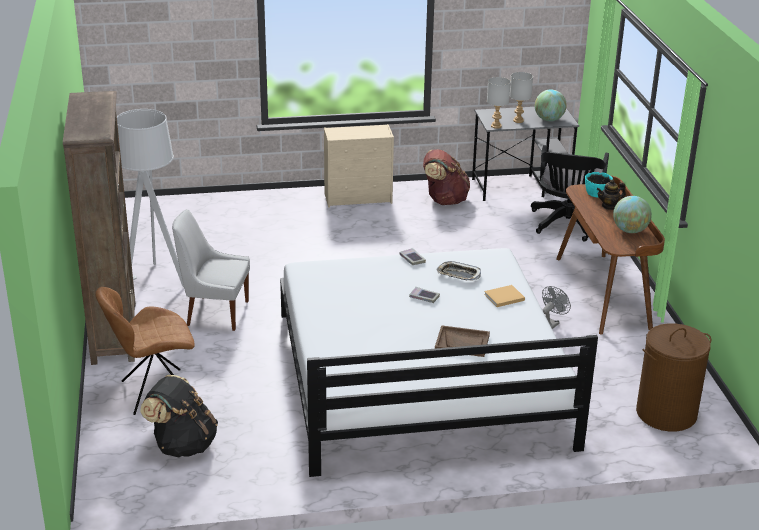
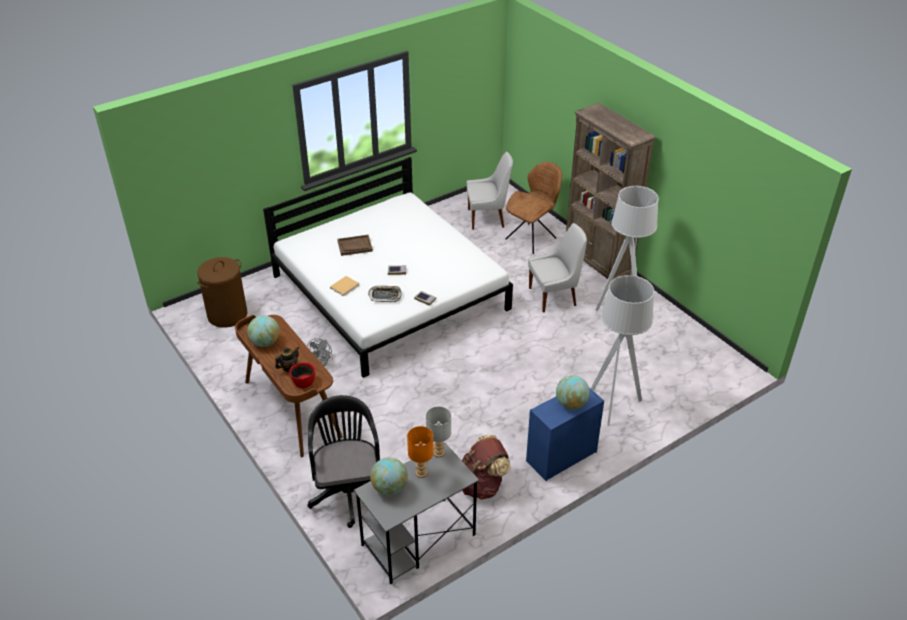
camera: 155 degrees right, 10 degrees up
(183, 445) = (488, 218): black backpack -> white chair
(271, 214) = (613, 405): none -> grey floor lamp
(354, 132) = (571, 404): none -> globe
(359, 198) = (560, 457): beige dresser -> blue dresser
(518, 120) = (421, 473): grey table lamp -> orange table lamp
(597, 193) = (303, 381): turquoise bowl -> red bowl

